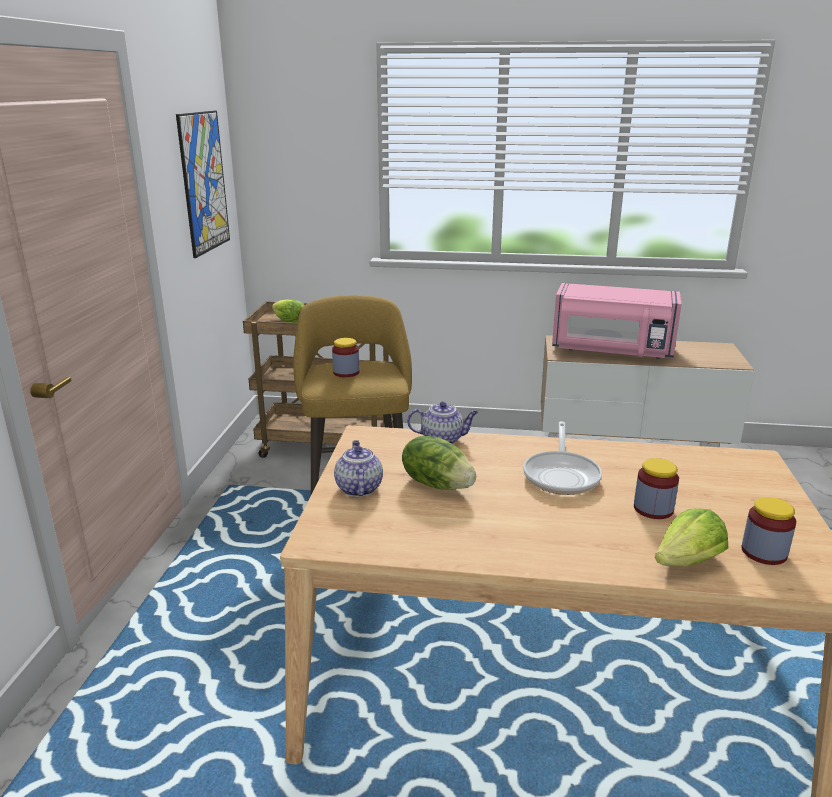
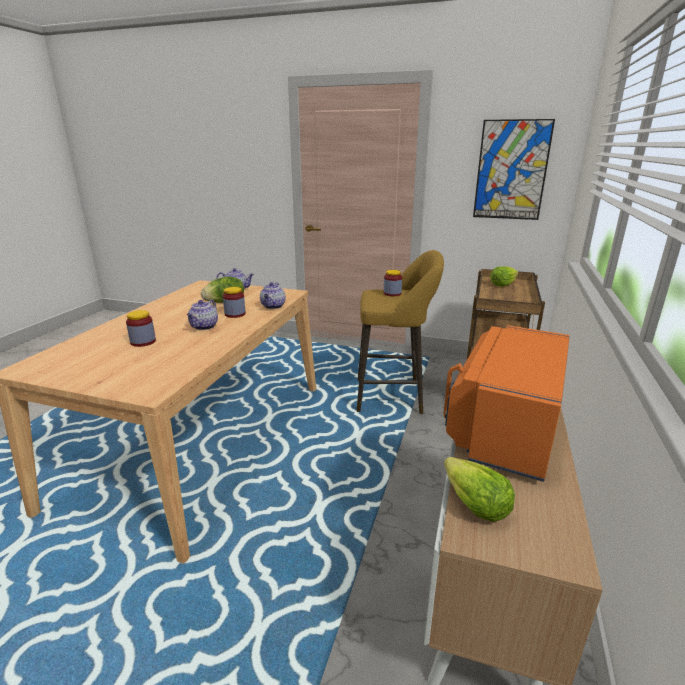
camera: 100 degrees right, 0 degrees up
(562, 475) = (204, 327): frying pan -> teapot
(611, 351) = (504, 426): pink microwave -> orange microwave
(688, 562) = (92, 339): lettuce -> lettuce (473, 504)
(764, 552) = (68, 359): jar -> jar (235, 314)

